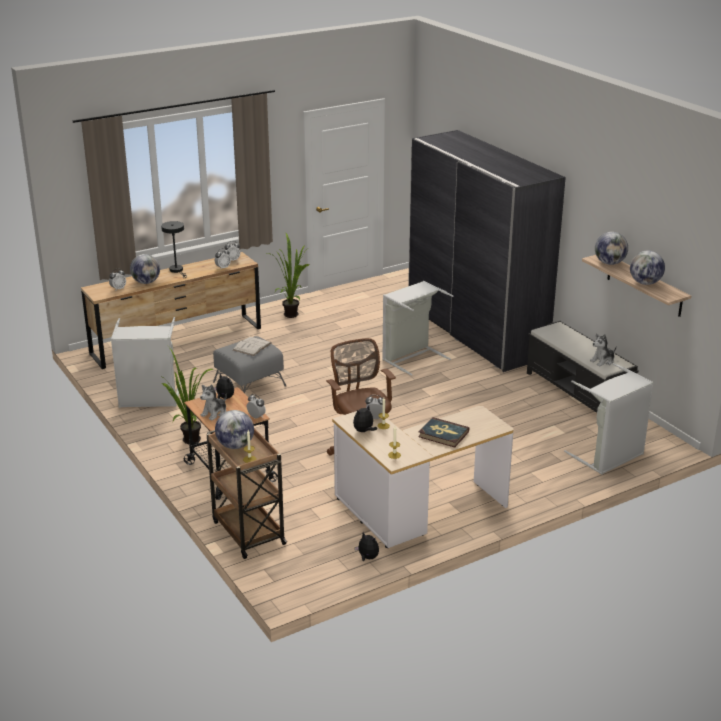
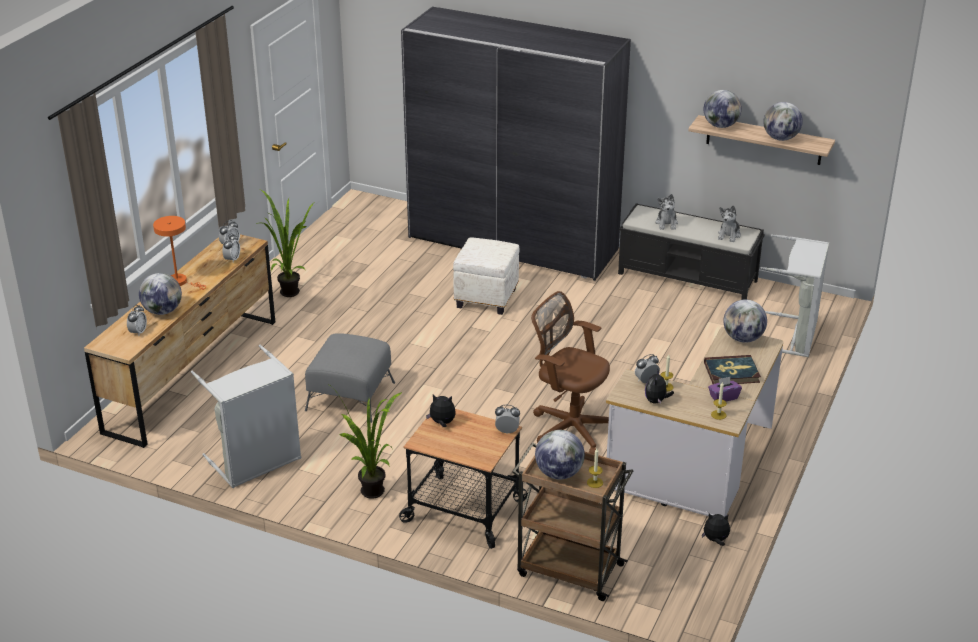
camera: 35 degrees left, 5 degrees up
(177, 270) = (180, 282): black table lamp -> orange table lamp
(214, 413) = (456, 446): plush toy -> plush toy (666, 223)
(252, 346) = (351, 348): white book -> none
(412, 357) = (486, 297): grey laundry basket -> white ottoman
(414, 446) = (723, 397): none -> purple tissue box
(484, 417) = (743, 338): none -> globe

